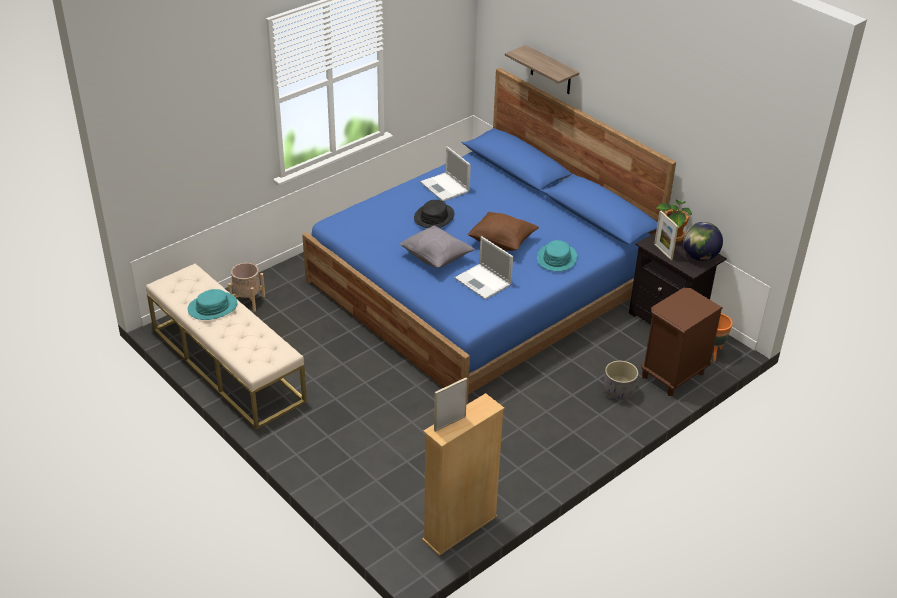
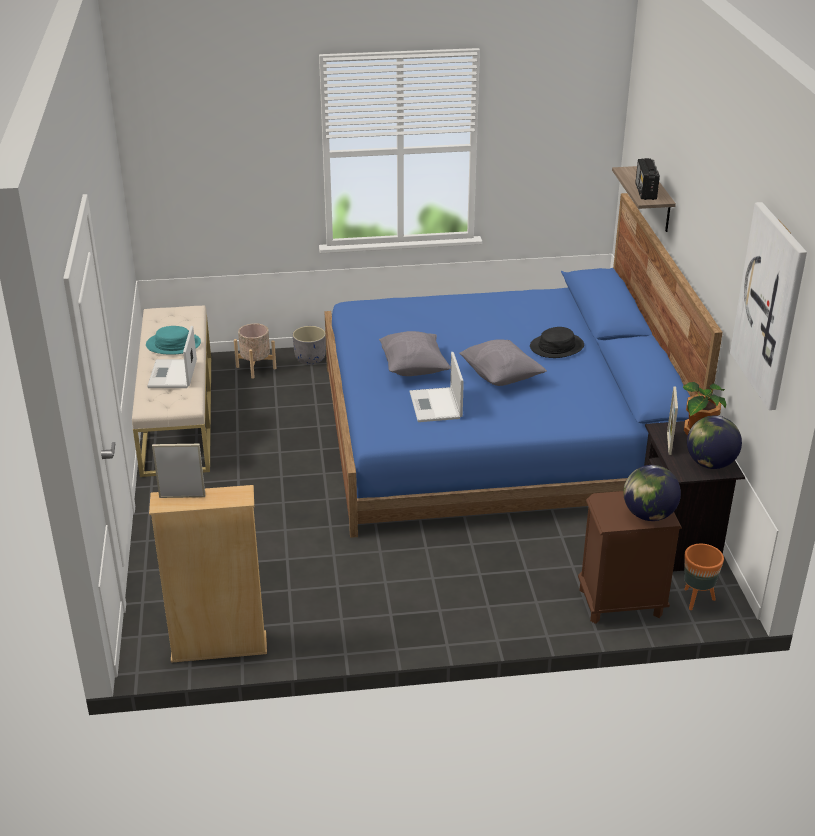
camera: 35 degrees right, 5 degrees down
(434, 216) = (454, 330): black hat -> black hat (556, 346)
(445, 187) = (501, 309): laptop -> laptop (173, 375)
(502, 242) = (500, 377): brown pillow -> grey pillow
(551, 68) = (645, 192): none -> radio
(557, 258) = (544, 411): turquoise hat -> none
(618, 393) = (534, 594): grey planter -> grey planter (310, 359)
(698, 307) = (648, 515): none -> globe
(736, 137) = (770, 305): none -> picture

